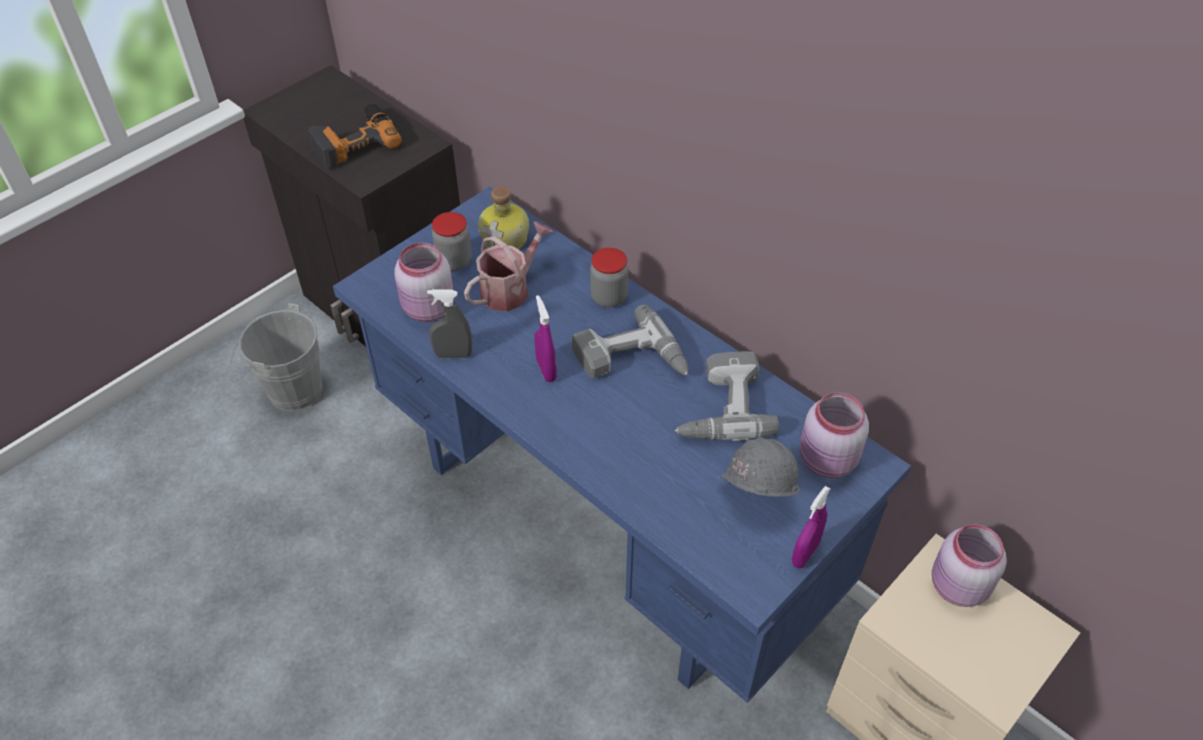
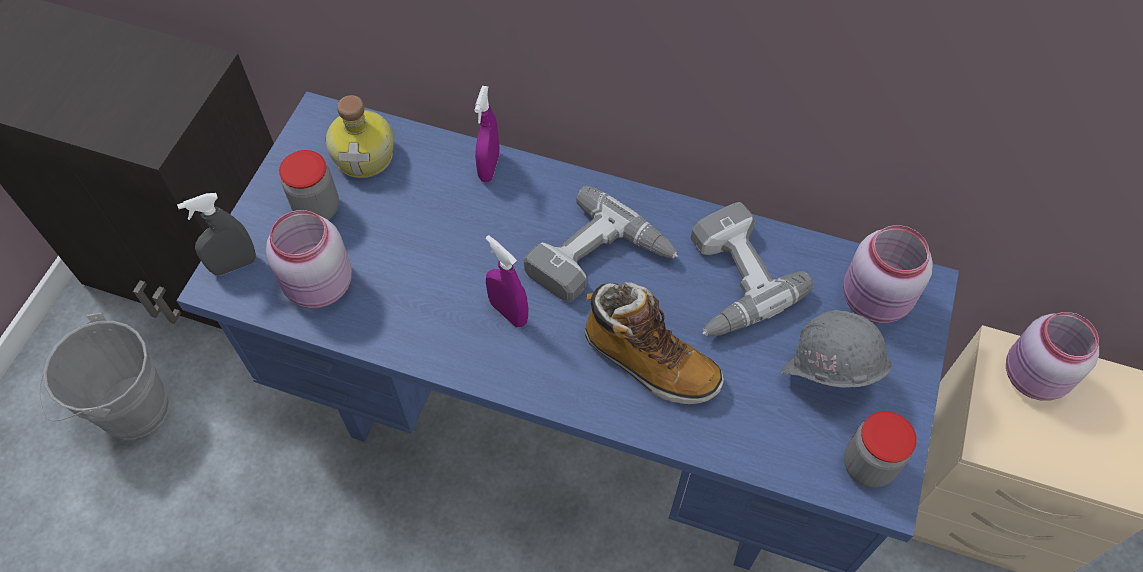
camera: 25 degrees left, 10 degrees up
(354, 141) = (104, 92): power drill -> none
(453, 355) = (385, 336): grey spray bottle -> grey spray bottle (234, 265)
(510, 289) = (407, 221): watering can -> none
(609, 297) = (530, 189): jar -> jar (868, 465)
(628, 438) = (649, 362): none -> boot
(805, 554) = (912, 424): purple spray bottle -> purple spray bottle (489, 167)

